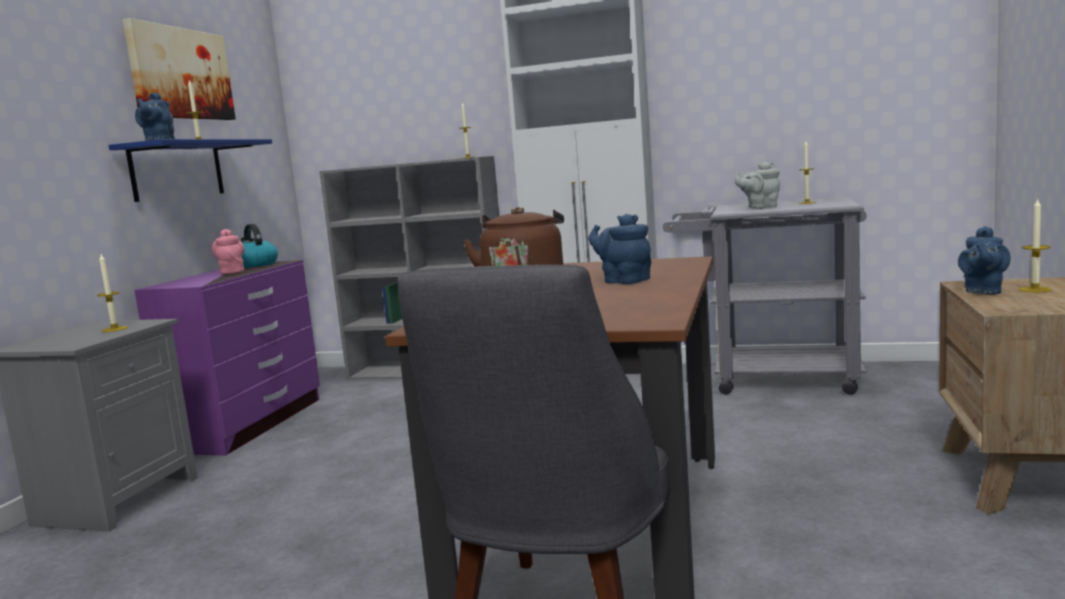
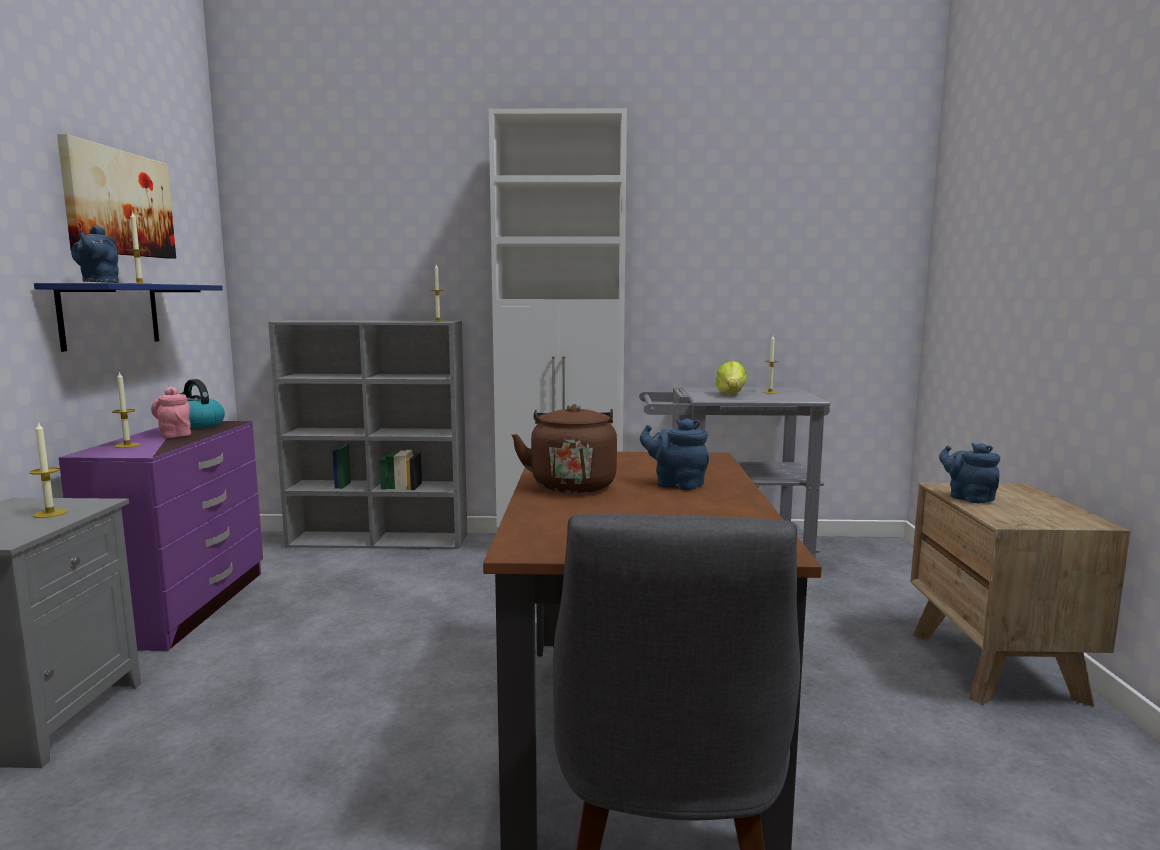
camera: 15 degrees left, 0 degrees up
(760, 207) = (731, 394): grey teapot -> lettuce
(983, 291) = (968, 498): blue teapot -> blue teapot turned 135 degrees clockwise
(1035, 289) = (1009, 498): candle -> candle (127, 445)

